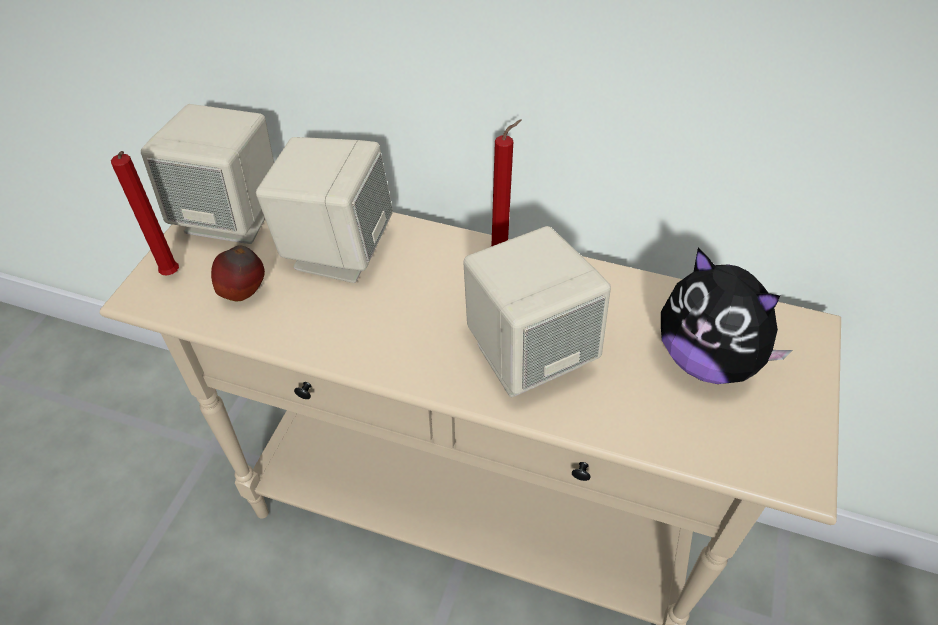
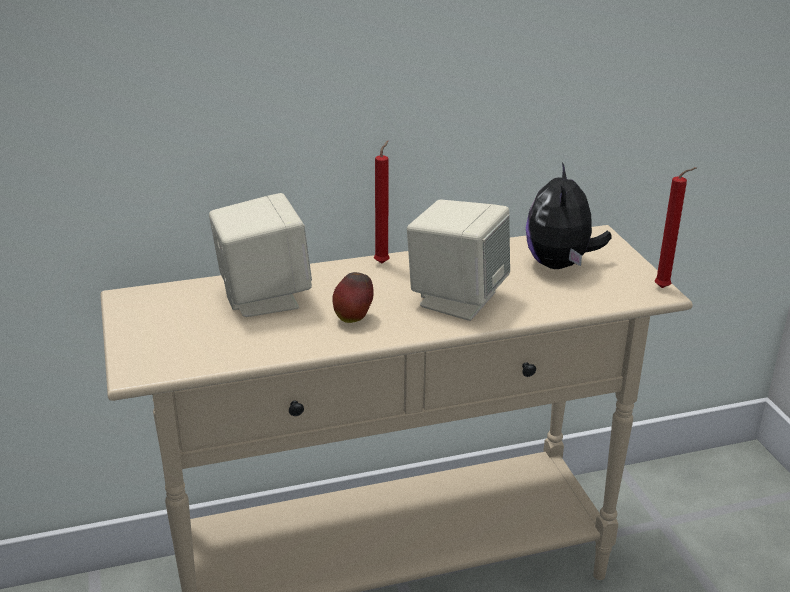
camera: 35 degrees left, 20 degrees down
(172, 276) = (148, 353): red candle -> red candle (664, 288)
(231, 216) = (153, 308): beige speaker -> none
(244, 293) = (221, 341): apple -> apple (353, 319)
(706, 359) = (560, 265): plush toy -> plush toy turned 90 degrees clockwise

